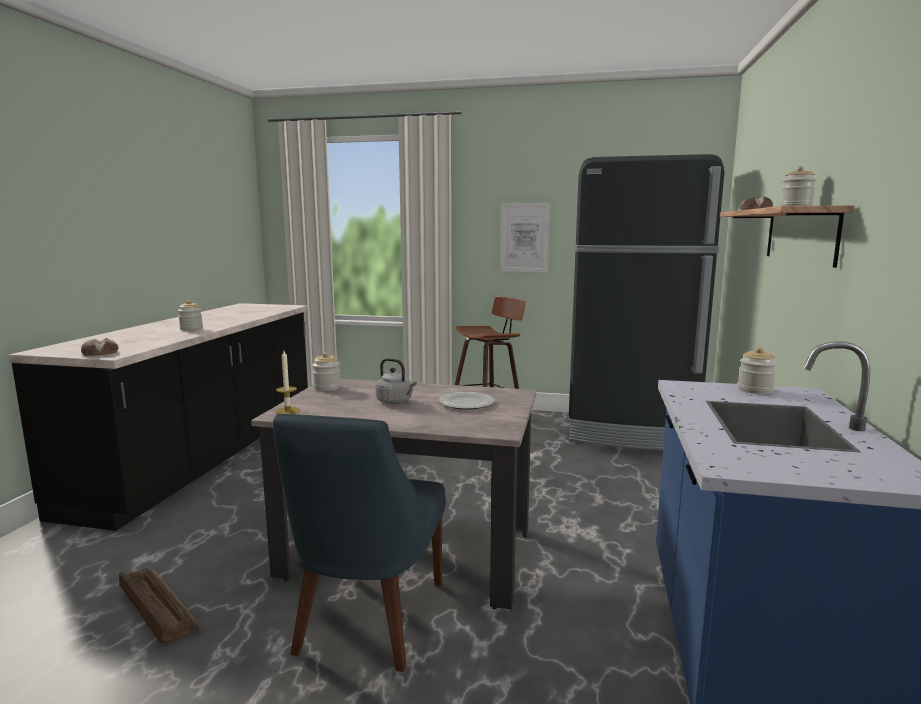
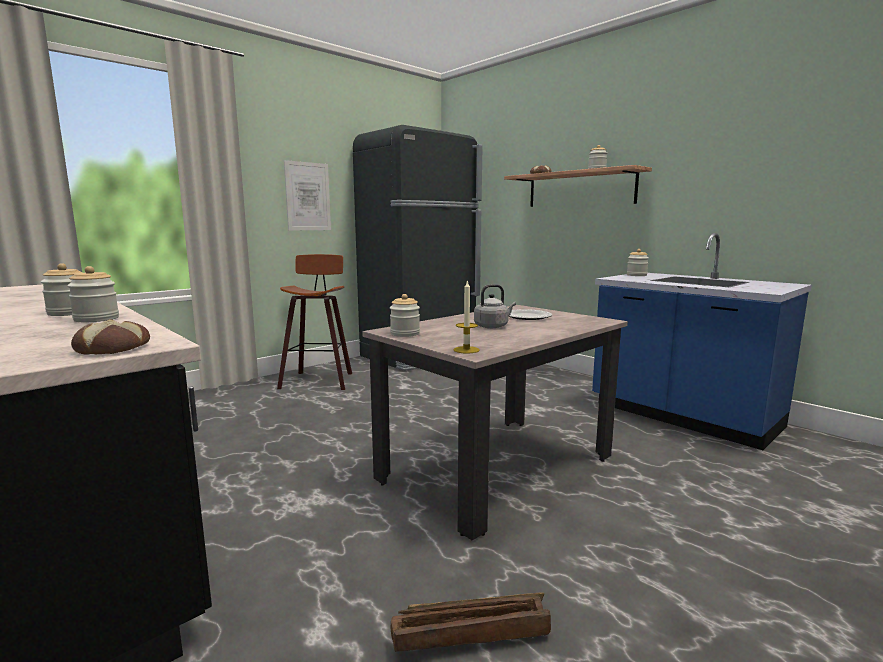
camera: 55 degrees left, 0 degrees up
(176, 335) = (96, 319): none -> jar
(368, 621) = (585, 510): blue chair -> none

